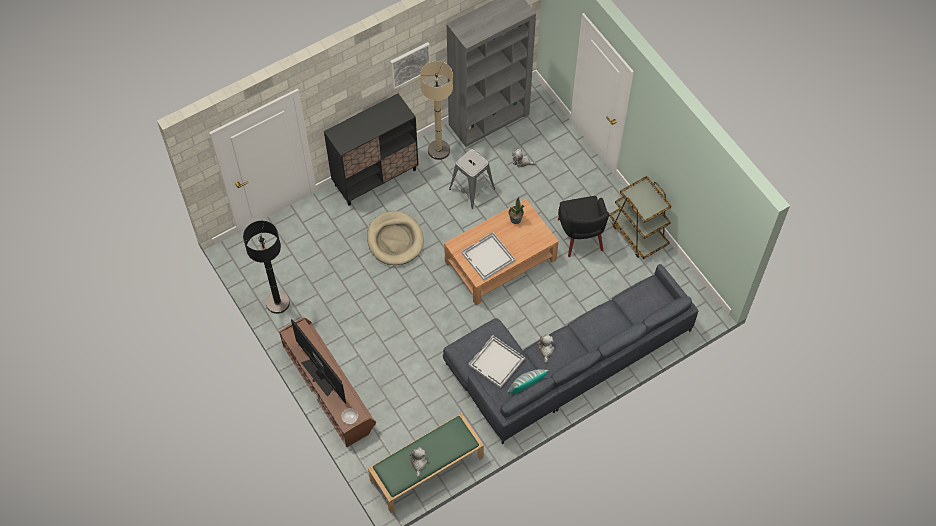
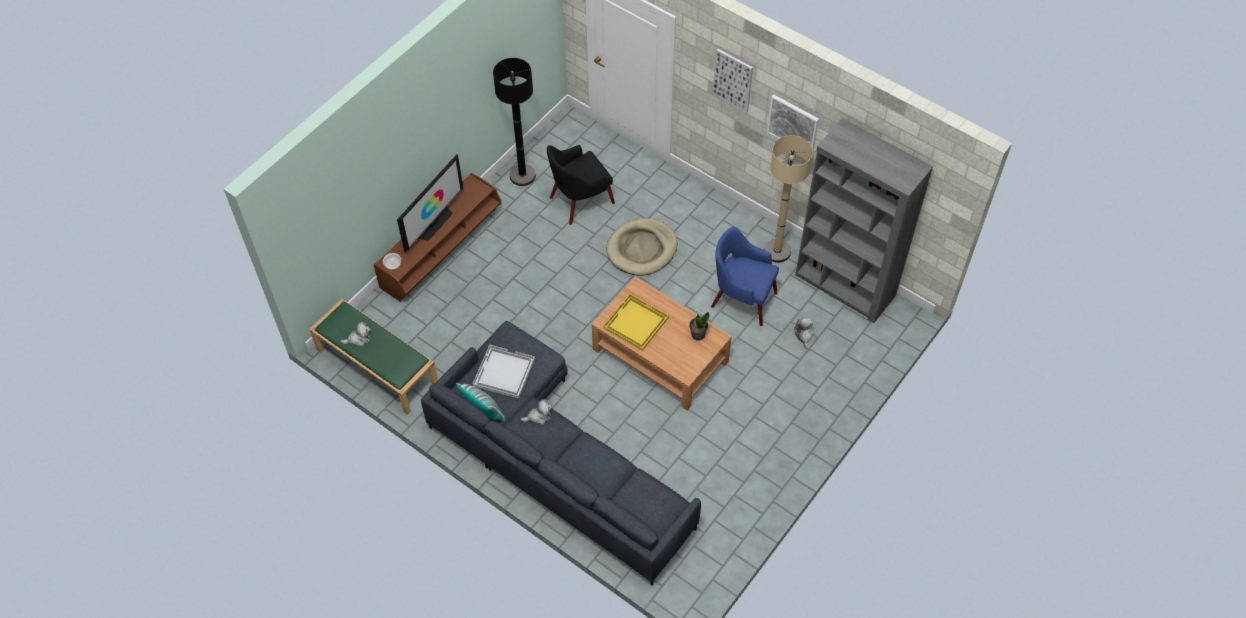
camera: 70 degrees right, 5 degrees down
(356, 83) = (733, 80): none -> picture
(376, 177) = (712, 206): black cabinet -> none
(472, 189) = (742, 299): grey stool -> blue armchair
(488, 257) = (635, 323): white tray -> yellow tray
(580, 236) = (731, 426): black armchair -> black armchair (580, 201)
(638, 233) = (764, 487): brown cart -> none

